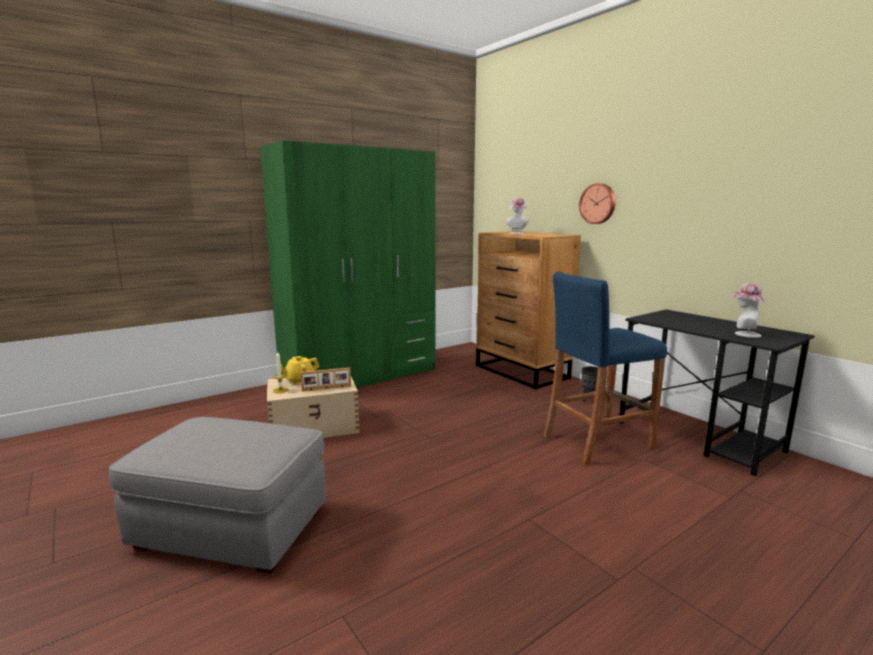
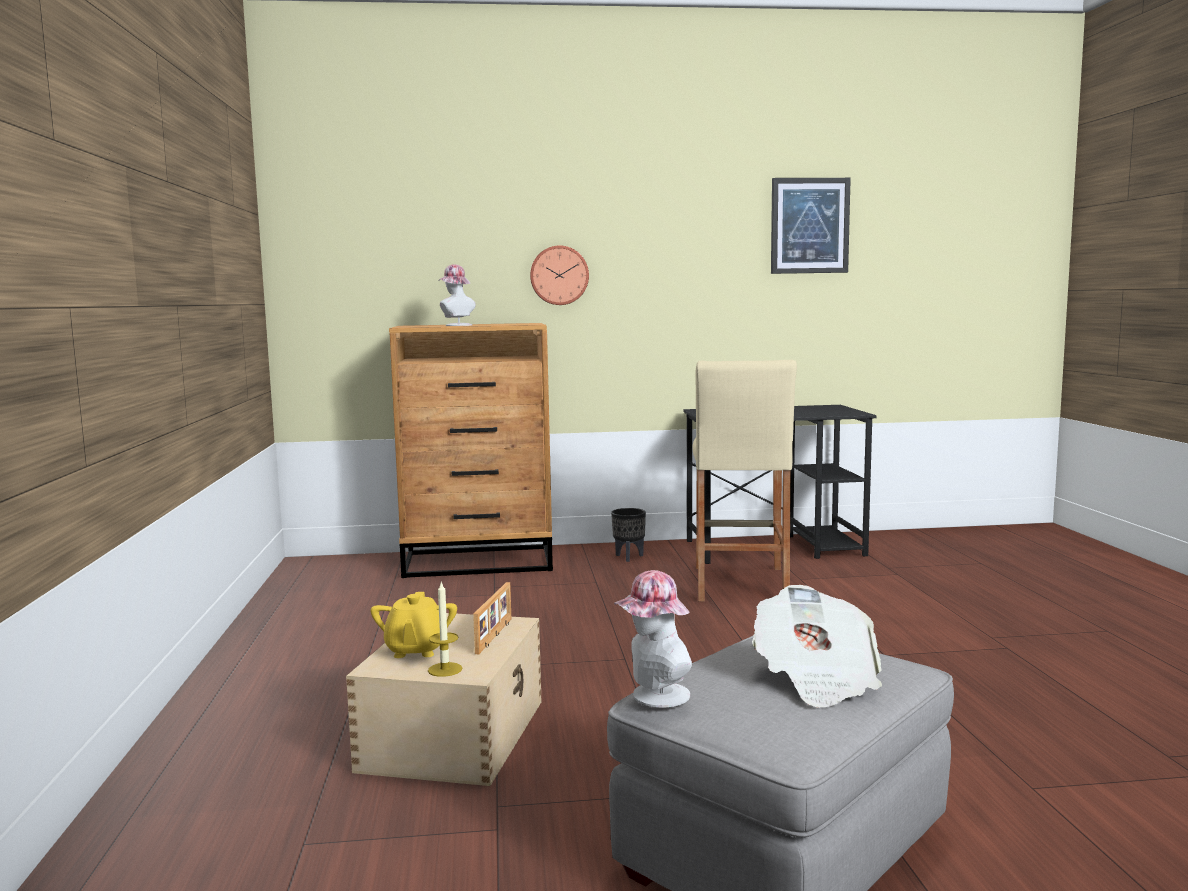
camera: 60 degrees left, 5 degrees down
(218, 446) = (816, 679): none -> newspaper
(361, 376) = (278, 659): green wardrobe -> none
(597, 441) = (740, 584): blue stool -> beige stool
(743, 334) = (817, 412): hat -> hat (654, 697)
(809, 158) = (809, 226): none -> picture

